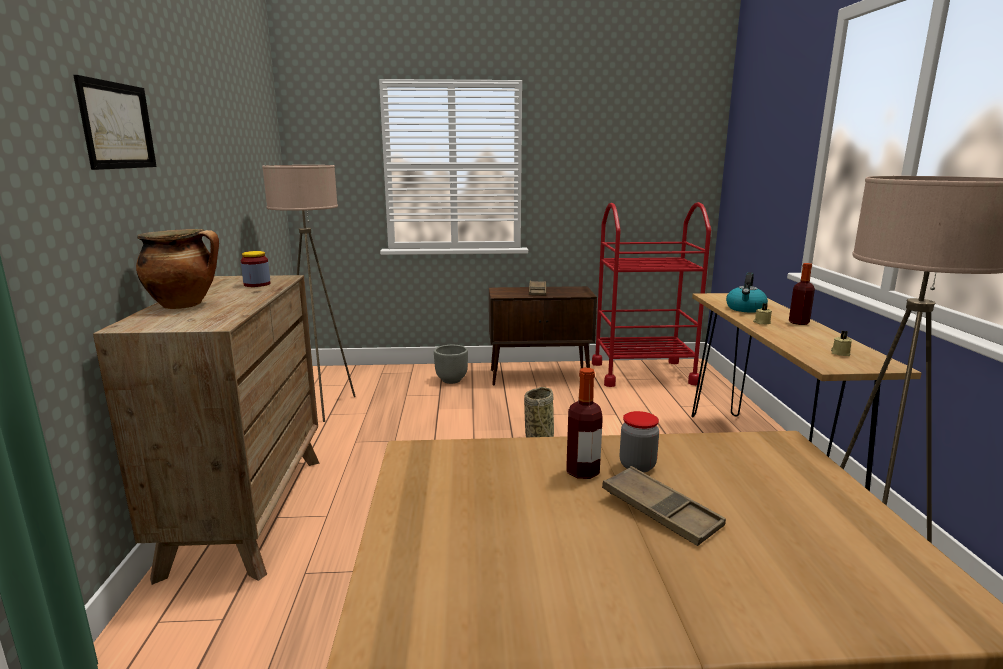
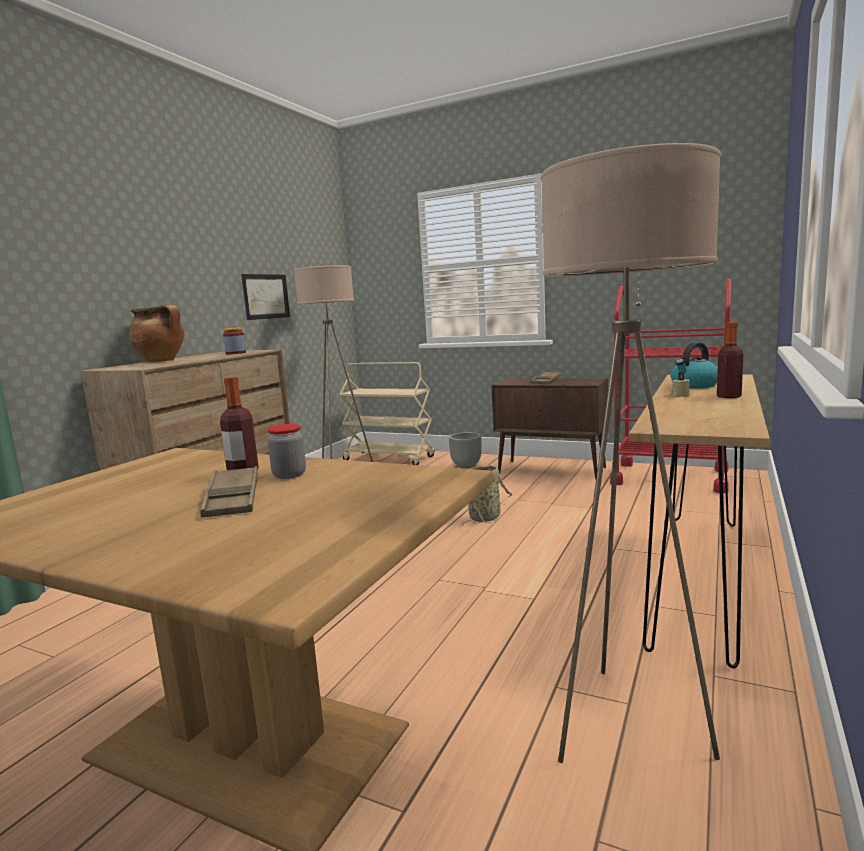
camera: 30 degrees right, 5 degrees down
(117, 125) = (130, 235): picture -> picture (266, 296)
(355, 379) = (390, 458): none -> beige cart
(840, 353) = (703, 419): beige candle -> none

